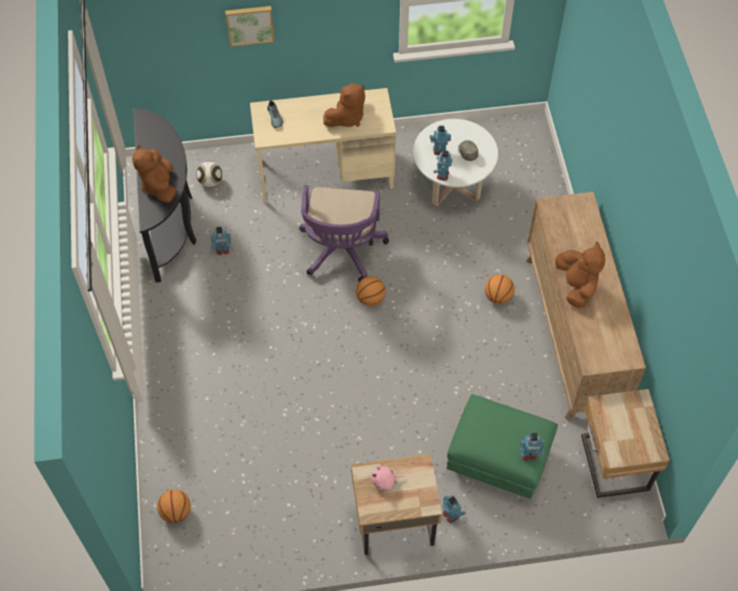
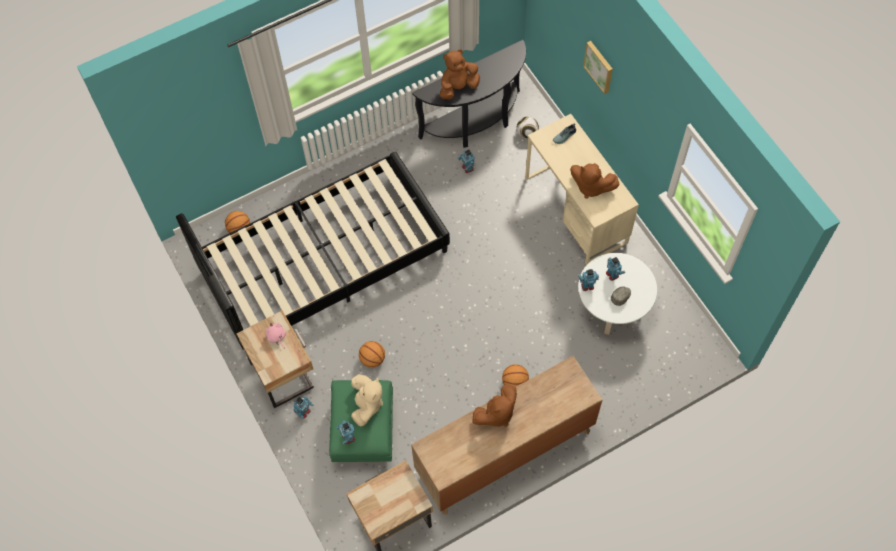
camera: 70 degrees right, 5 degrees up
(267, 431) = (324, 261): none -> black bed
(341, 252) = (504, 251): purple office chair -> none
(370, 299) = (469, 288): basketball -> basketball (372, 359)
(496, 422) = (366, 404): none -> beige plush toy

